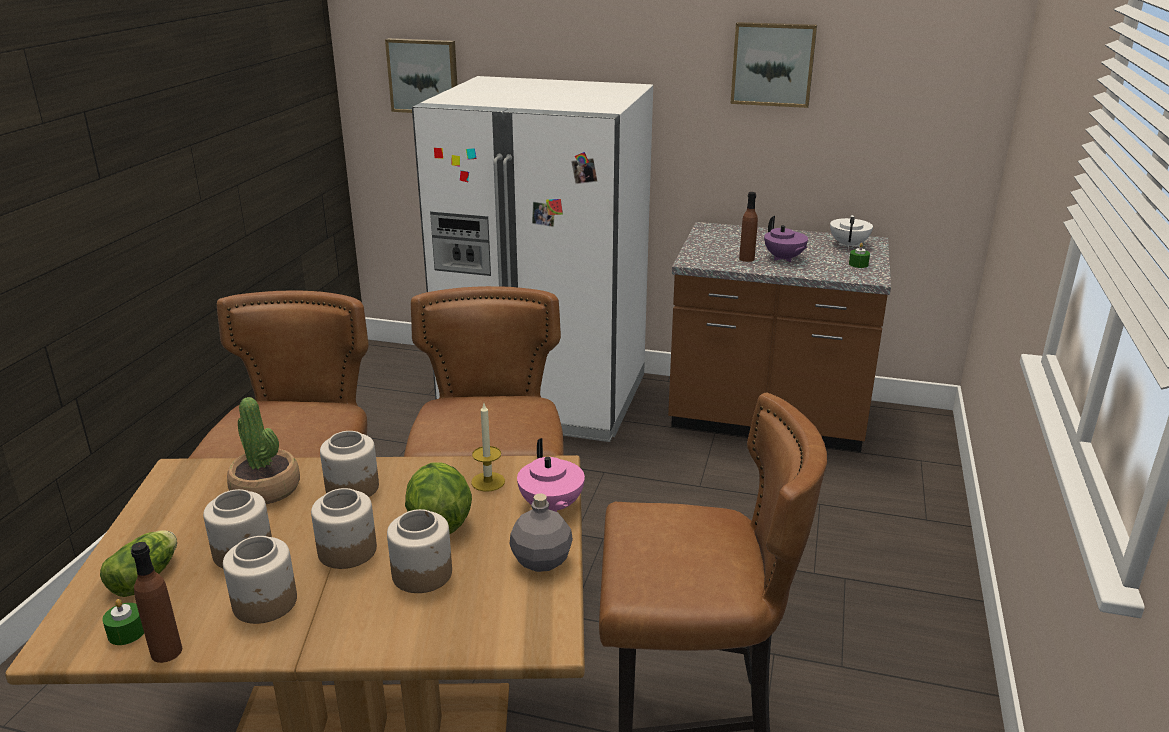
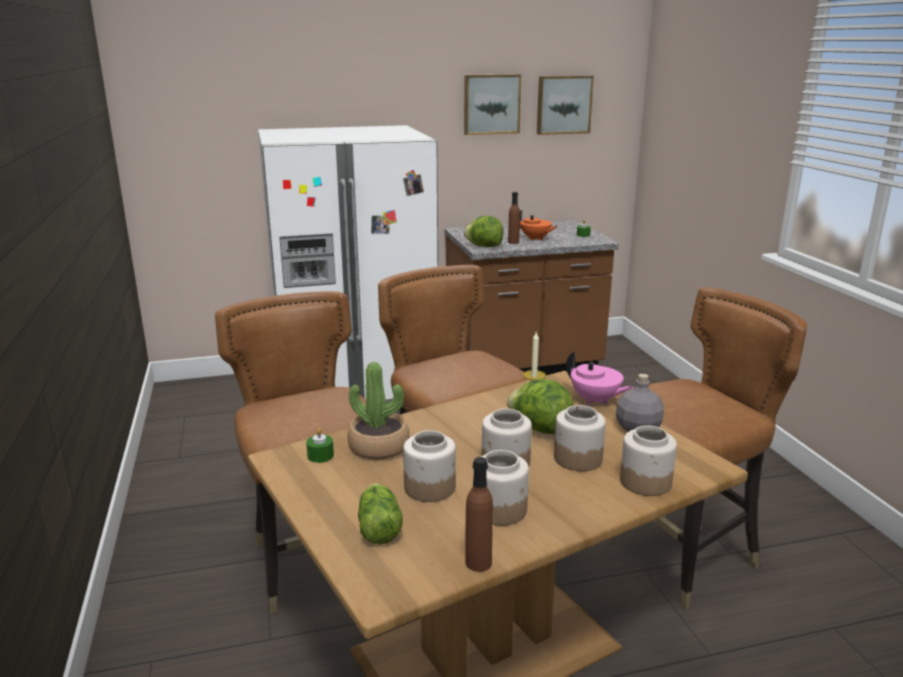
camera: 30 degrees left, 5 degrees down
(127, 632) = (425, 564): green candle -> green candle (320, 456)
(353, 488) = (445, 427): jar -> jar (646, 482)
(424, 76) = (205, 133): picture -> picture (563, 104)
(700, 258) = (484, 246): none -> lettuce
(784, 259) = (535, 239): purple teapot -> orange teapot
(849, 245) = (561, 226): white teapot -> none

